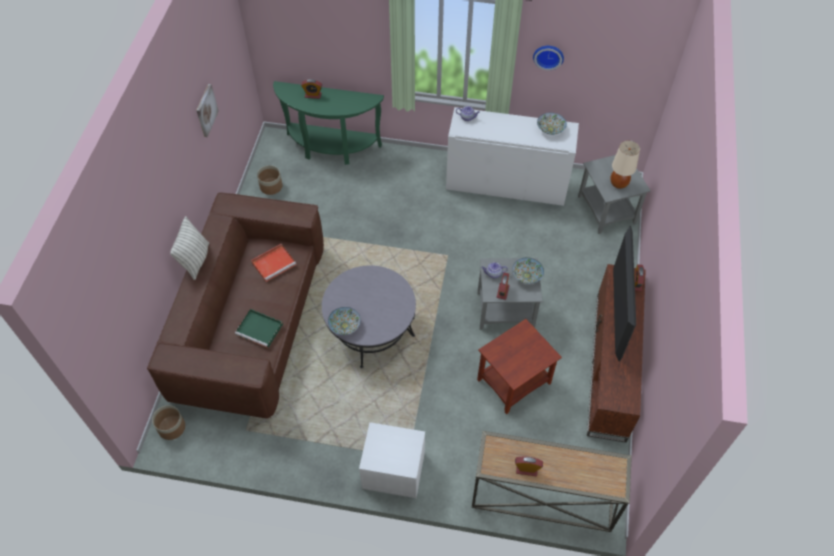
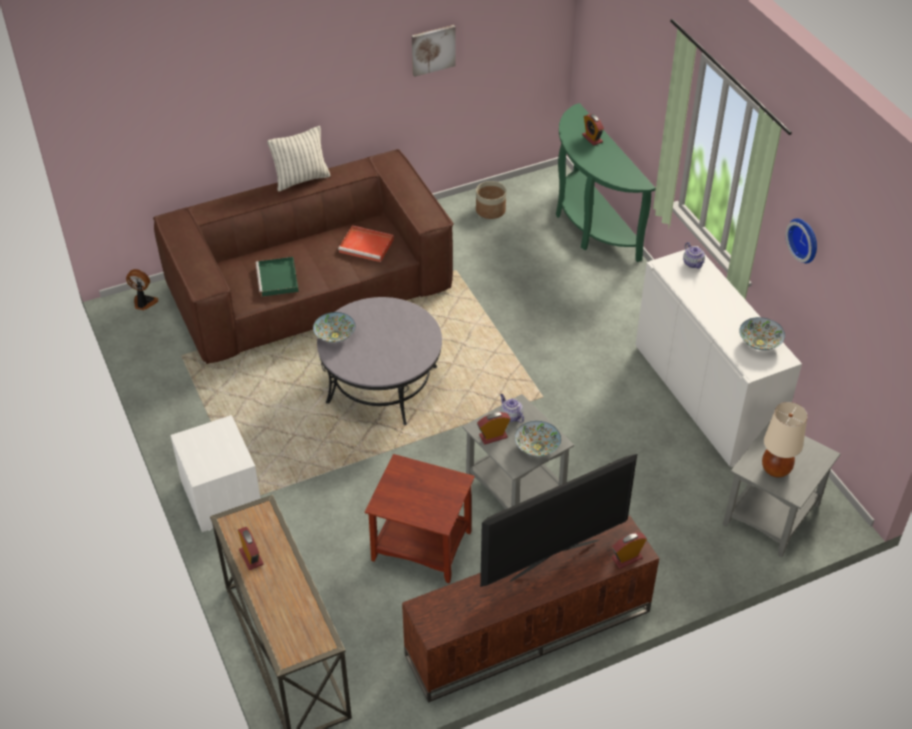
camera: 55 degrees right, 10 degrees down
(171, 428) = (144, 303): planter -> fan

